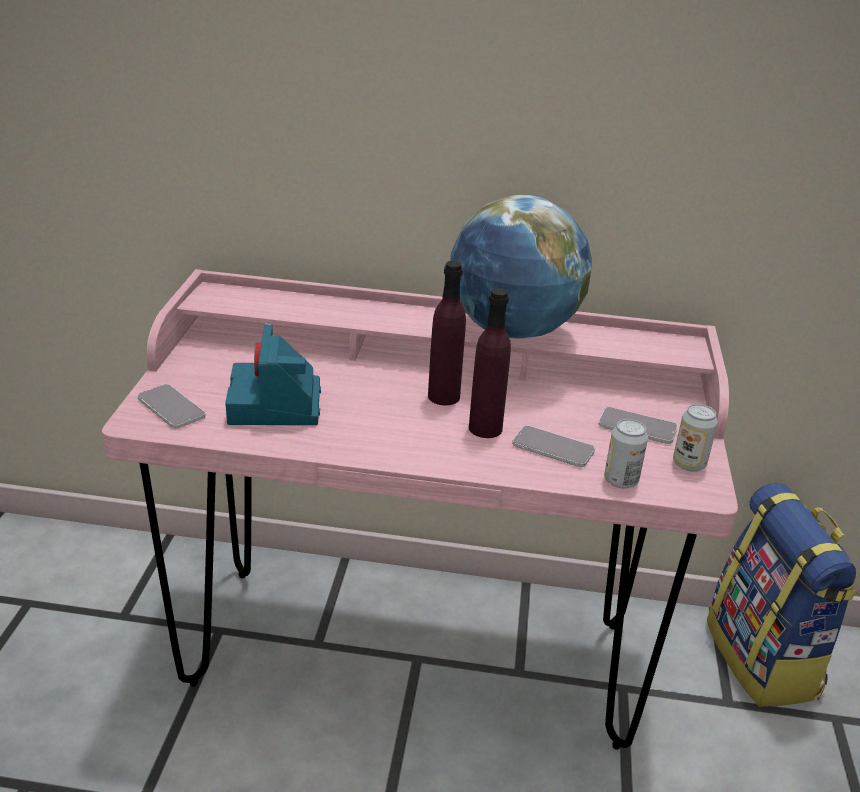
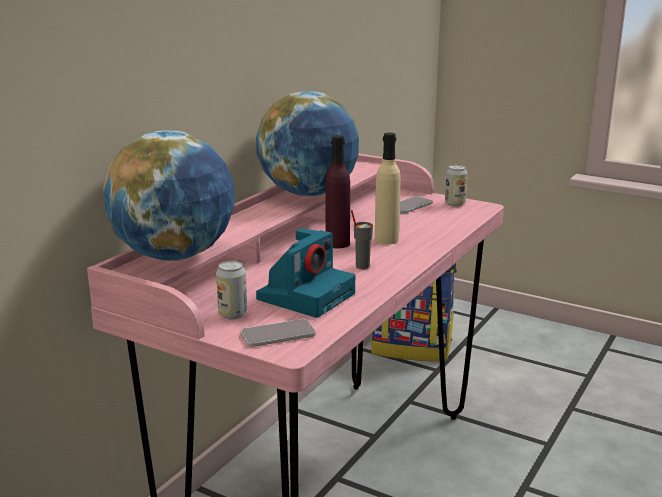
camera: 65 degrees left, 10 degrees down
(257, 300) = (175, 256): none -> globe
(275, 405) = (306, 295): camera -> camera turned 75 degrees counterclockwise
(382, 425) = (362, 266): none -> grey cup
(485, 428) = (386, 240): purple bottle -> beige bottle
(553, 448) = (420, 228): phone -> none
(621, 480) = (463, 220): can -> can (233, 314)

